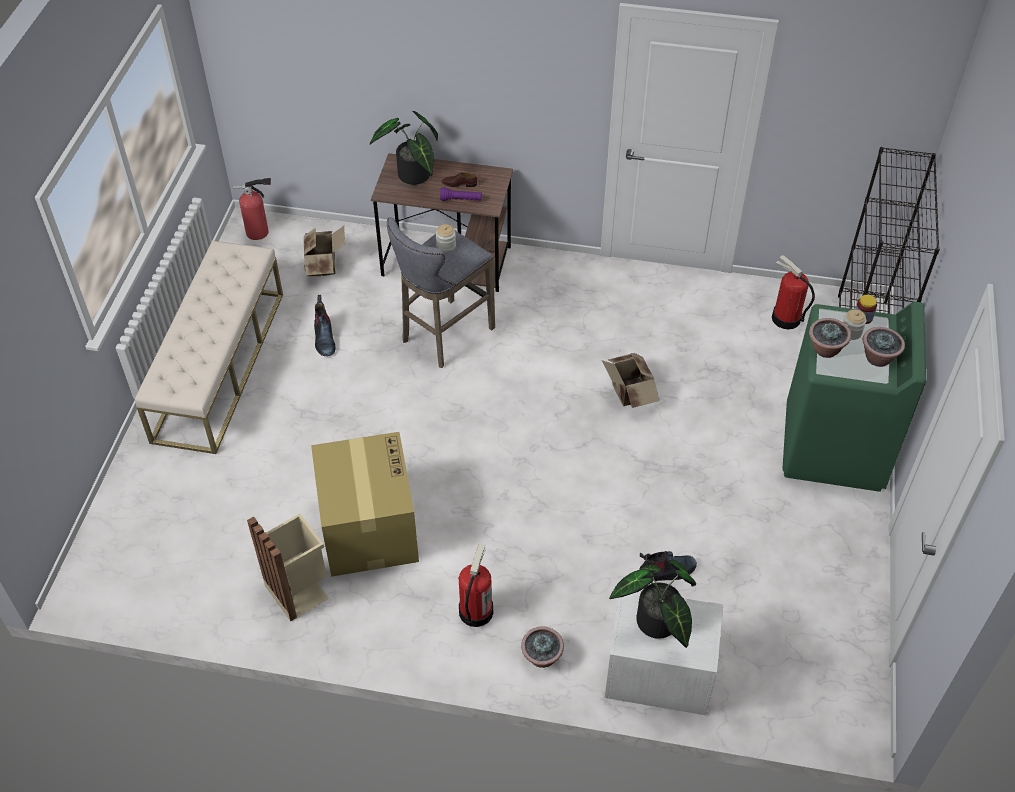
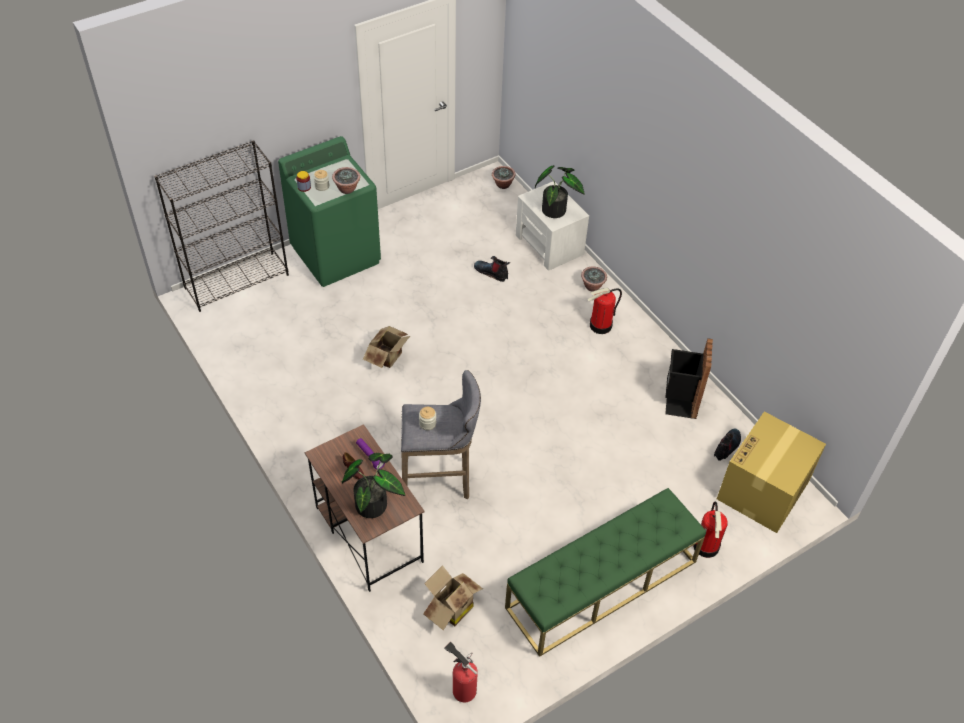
camera: 135 degrees left, 0 degrees up
(219, 365) = (601, 585): beige bench -> green bench
(299, 590) = (679, 402): beige trash can -> black trash can
(324, 338) = (513, 545): boot -> boot (727, 447)
(368, 527) = (611, 404): cardboard box -> cardboard box (762, 491)
(785, 318) = (246, 324): fire extinguisher -> fire extinguisher (706, 546)
(878, 358) = (332, 169): potted plant -> potted plant (503, 184)

